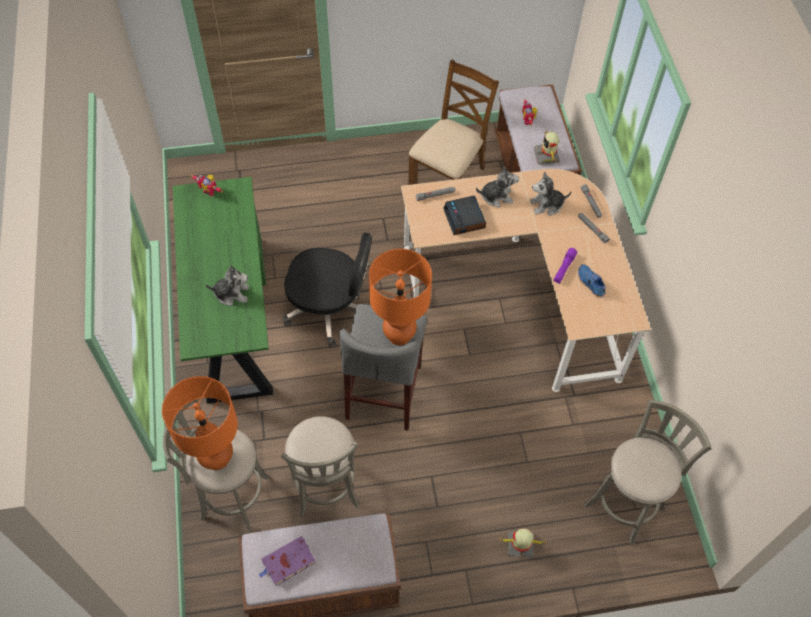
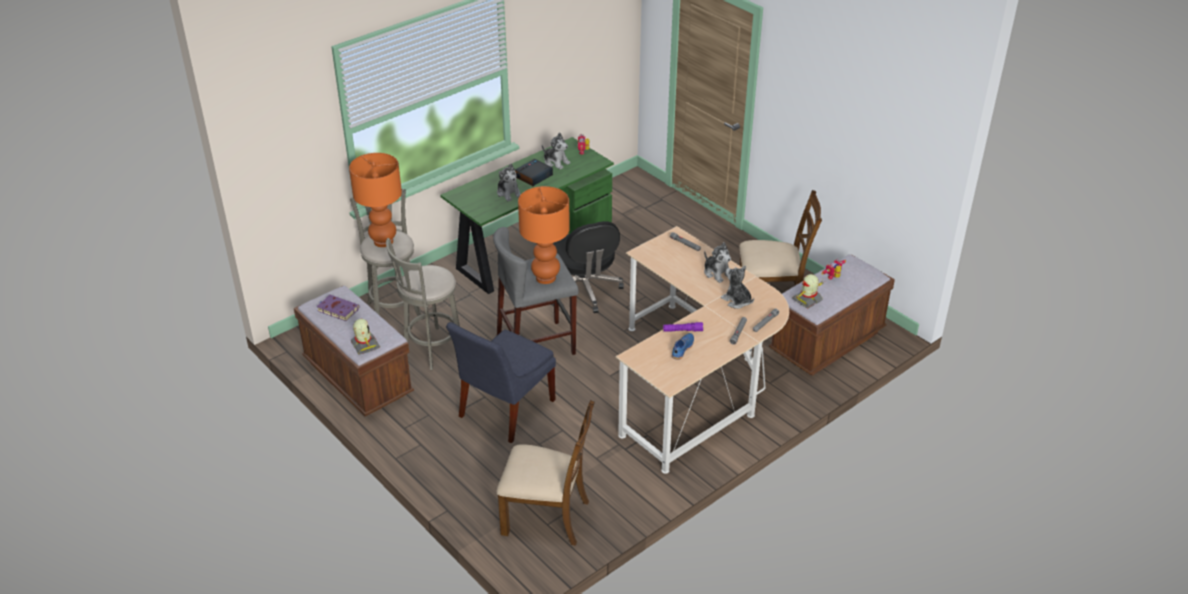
camera: 60 degrees right, 20 degrees down
(209, 223) = (556, 162): none -> plush toy
(462, 469) = (504, 410): none -> blue chair
(464, 219) = (678, 266): alarm clock -> alarm clock (533, 176)
(520, 545) = (462, 467): toy robot -> toy robot (364, 345)
(626, 504) = (547, 517): grey stool -> brown chair

